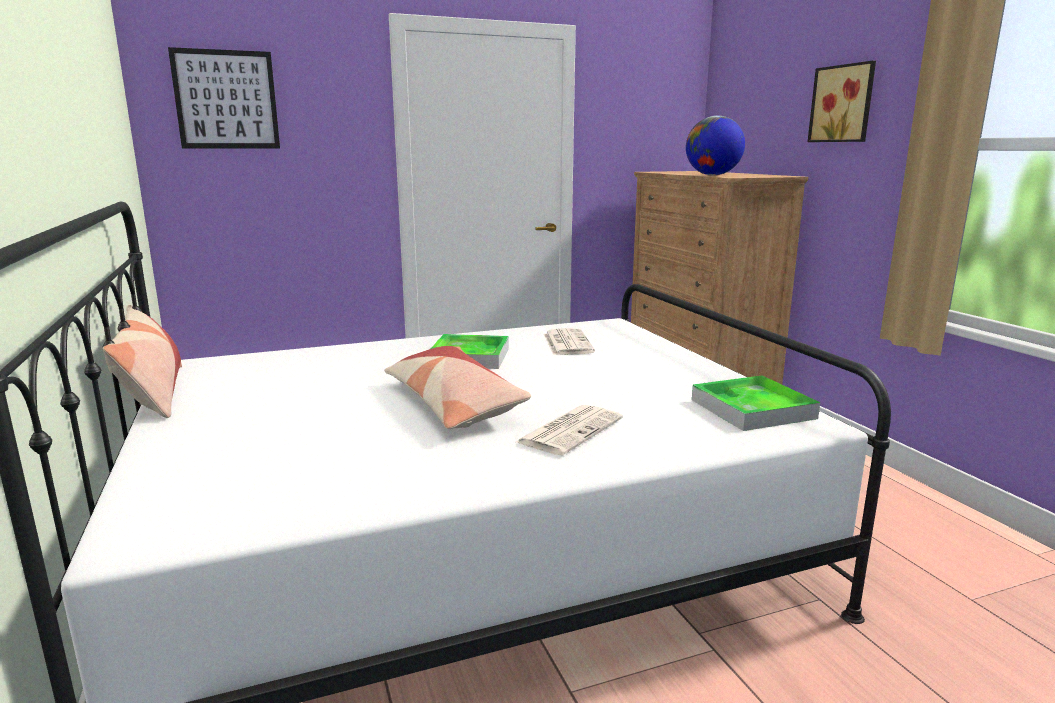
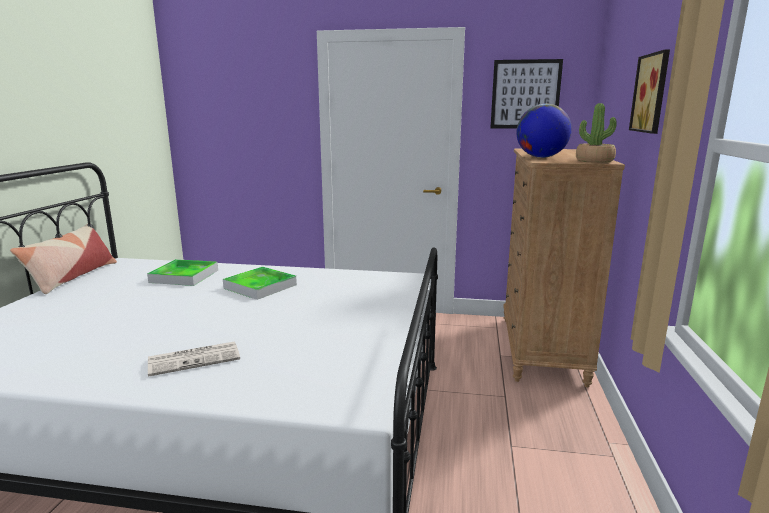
camera: 30 degrees right, 0 degrees up
(226, 100) = (215, 95): picture -> picture (525, 94)
(453, 404) = (179, 320): pillow -> none
(567, 343) = (342, 288): newspaper -> none
(752, 409) = (346, 378): tray -> tray (184, 276)
(772, 175) = (594, 161): none -> potted plant

